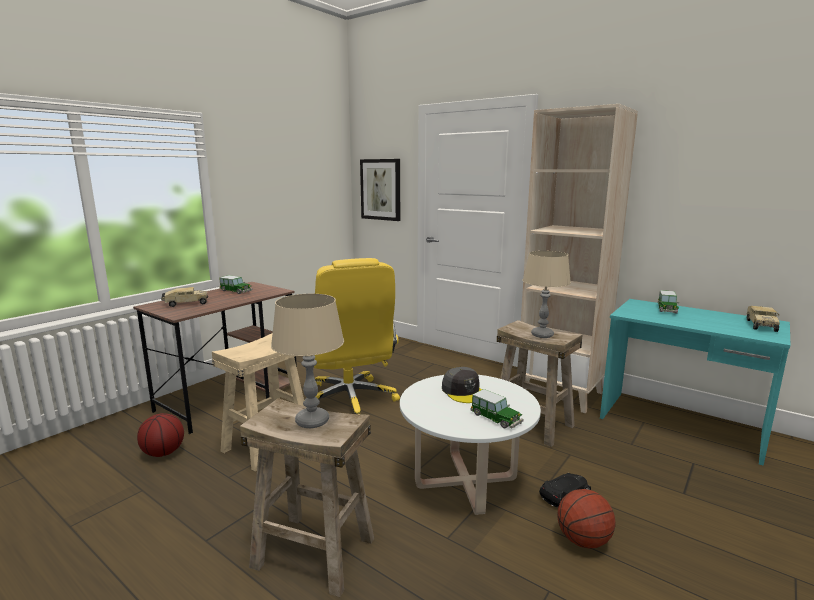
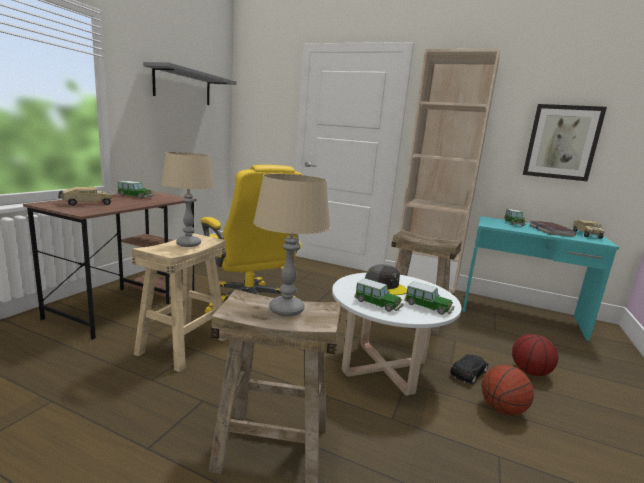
camera: 15 degrees left, 0 degrees up
(164, 453) = (67, 360): basketball -> basketball (530, 372)
(291, 168) = (183, 86): none -> grey shelf
(381, 189) = (262, 118): picture -> picture (561, 142)
(440, 413) = (378, 304): none -> toy car
(542, 335) = (431, 240): beige table lamp -> beige table lamp (188, 244)
(710, 320) = (551, 231): none -> book

